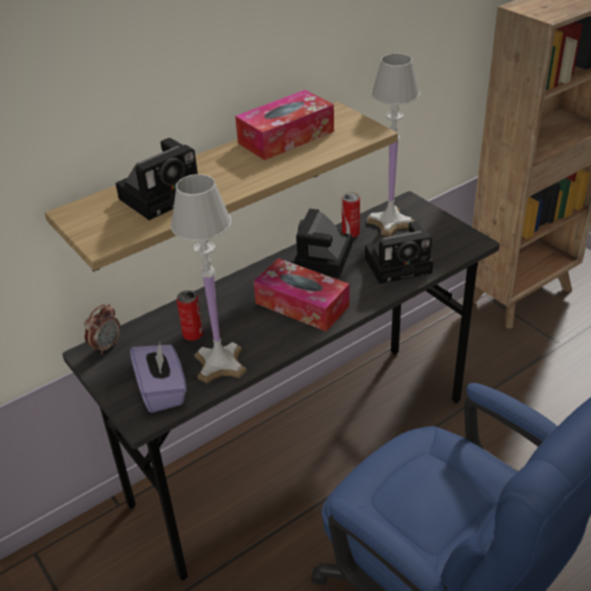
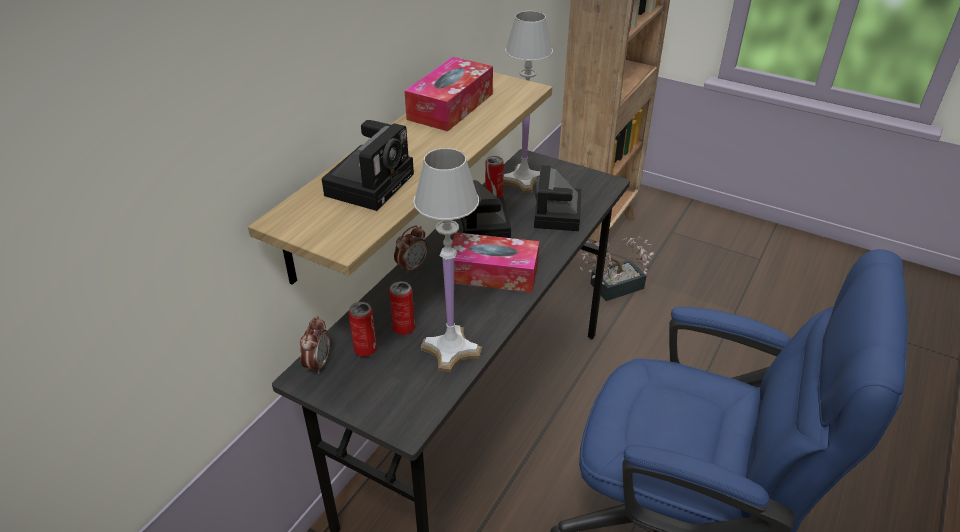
camera: 25 degrees left, 0 degrees up
(150, 344) = (365, 349): none -> can
(162, 391) = (409, 392): purple tissue box -> none
(234, 282) = (412, 267): none -> alarm clock
(400, 264) = (558, 215): camera -> camera turned 135 degrees clockwise
(505, 356) = (611, 287): none -> potted plant

